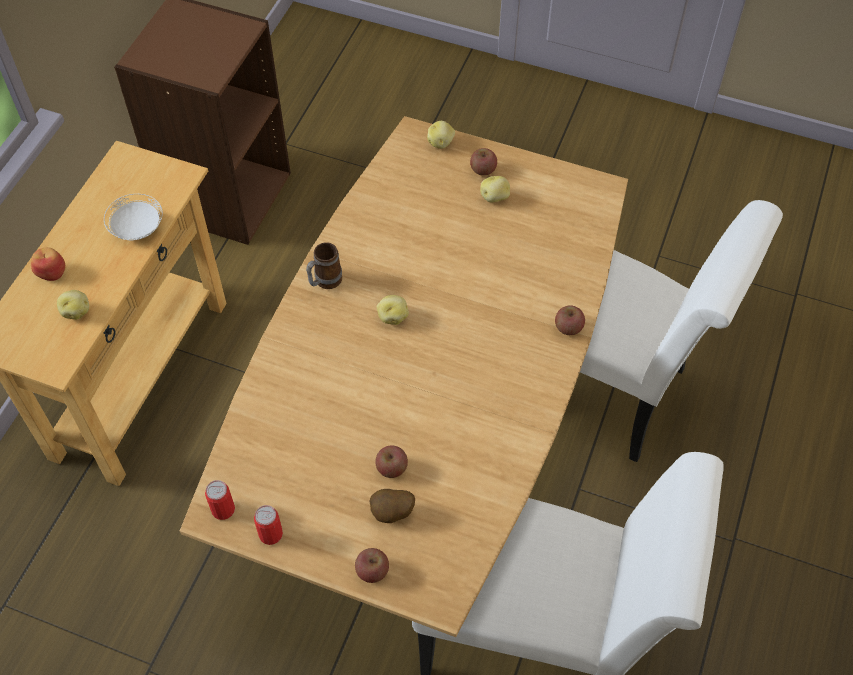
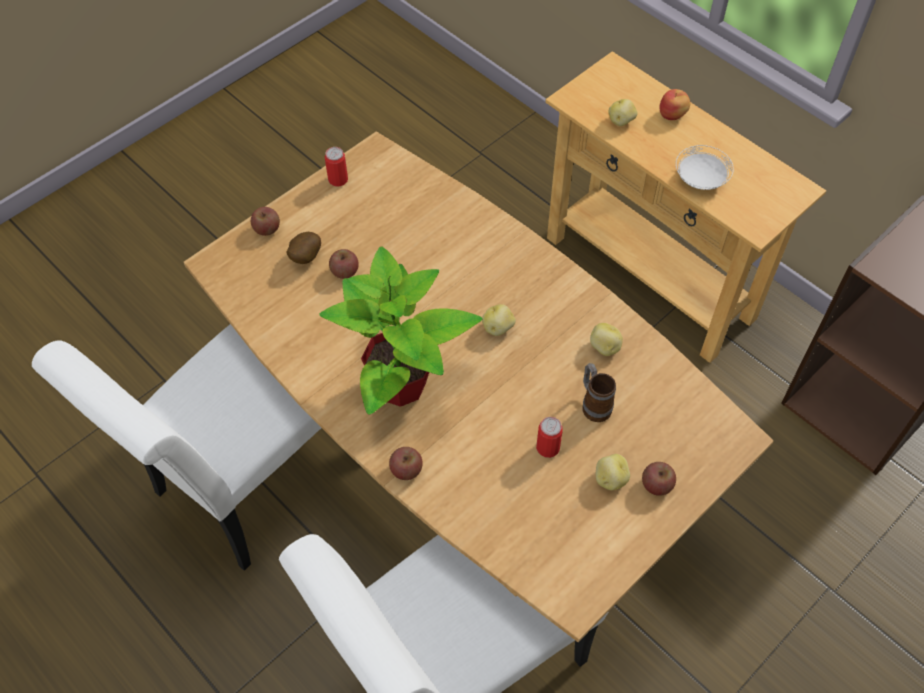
camera: 115 degrees right, 0 degrees up
(223, 509) = (377, 158): can -> can (548, 447)
(324, 282) = (565, 289): mug -> mug (594, 404)
(441, 143) = (715, 459): potato -> potato (604, 347)
(492, 364) = (401, 385): none -> potted plant

